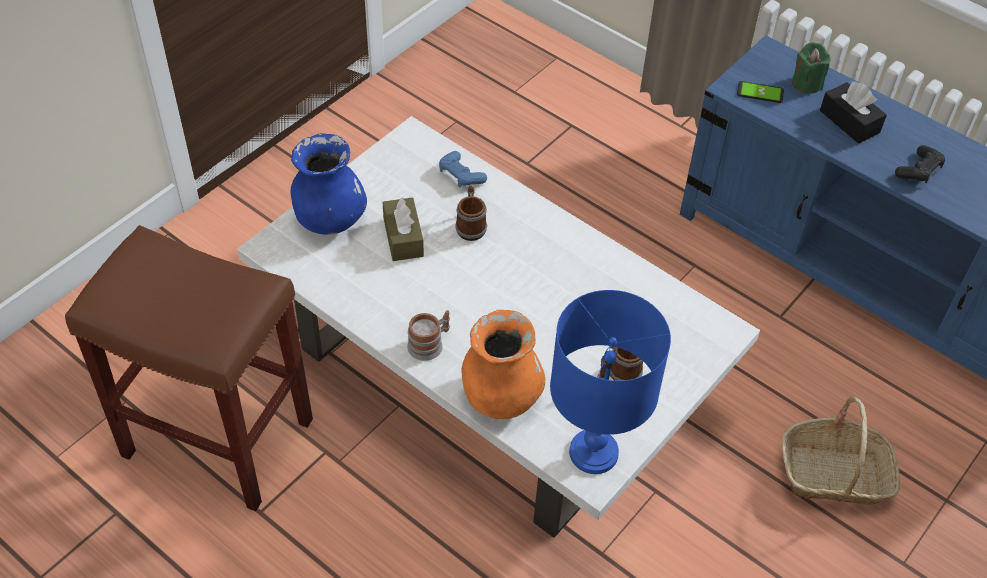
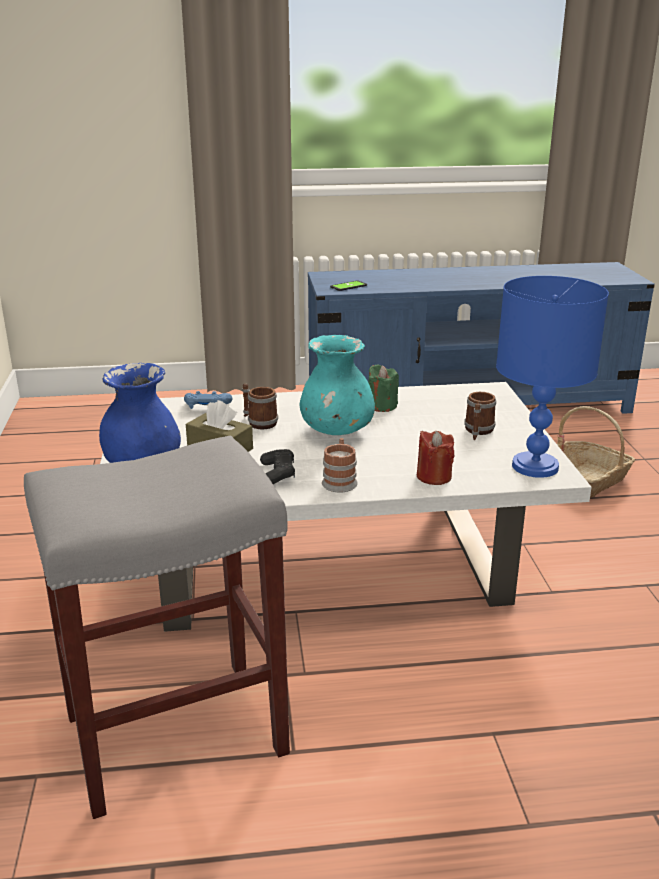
camera: 45 degrees left, 25 degrees down
(221, 437) = (178, 731): brown stool -> grey stool
(500, 396) = (434, 476): orange vase -> red candle
(511, 284) = (337, 431): none -> turquoise vase
(807, 83) = (364, 277): green candle -> green candle (382, 406)
(849, 121) = (412, 279): black tissue box -> none
(919, 170) = (477, 280): black game controller -> black game controller (277, 474)

